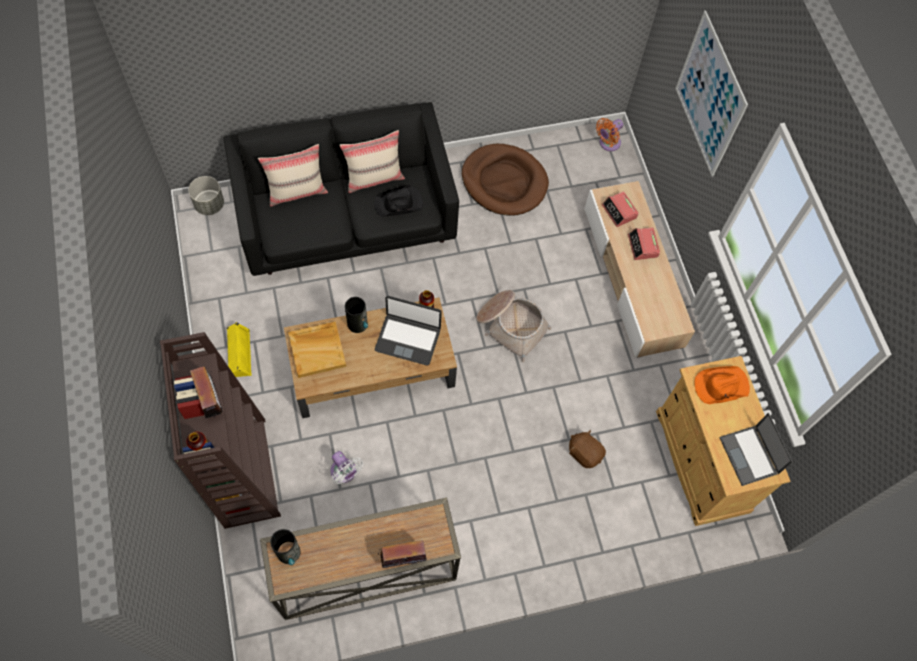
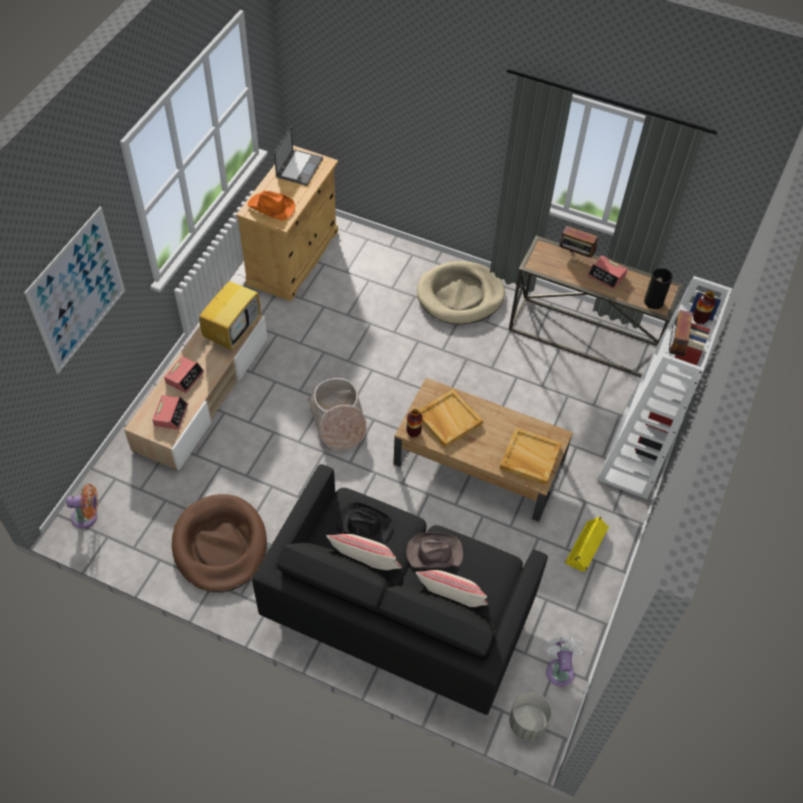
camera: 140 degrees left, 10 degrees down
(244, 471) = (636, 452): brown bookcase -> white bookcase
(333, 216) = (434, 553): none -> brown hat
(345, 473) = (556, 403): white fan -> white fan (559, 669)
(354, 553) = (606, 276): none -> alarm clock
(357, 324) = (480, 457): vase -> none
(408, 339) = (448, 419): laptop -> beige tray
(517, 534) = (460, 296): none -> beige dog bed
(584, 453) = (368, 309): brown plush toy -> none
(652, 310) = (233, 330): none -> television

